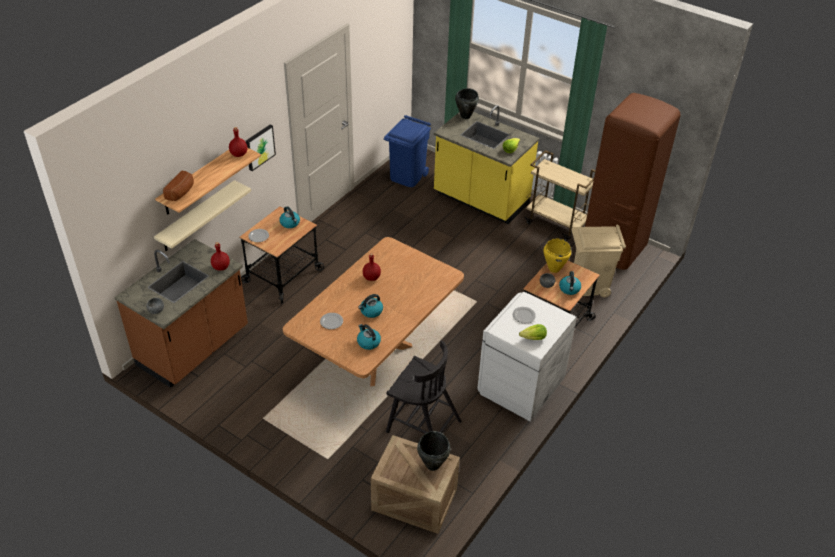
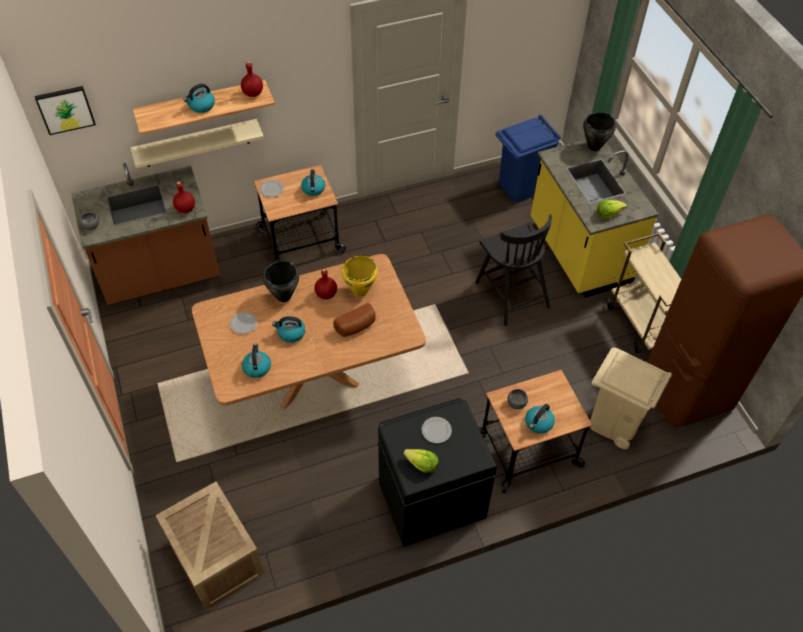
camera: 35 degrees right, 10 degrees up
(181, 192) = (161, 113): bread -> bread (357, 327)
(208, 176) = (201, 106): none -> kettle
(259, 147) = (299, 92): picture -> picture (65, 109)
(422, 425) = (291, 482): black chair -> black chair (511, 293)
(432, 465) = (224, 540): black cooking pot -> black cooking pot (283, 296)
(519, 384) = (429, 496): white washing machine -> black washing machine
(554, 269) = (543, 388): yellow cooking pot -> yellow cooking pot (359, 291)

